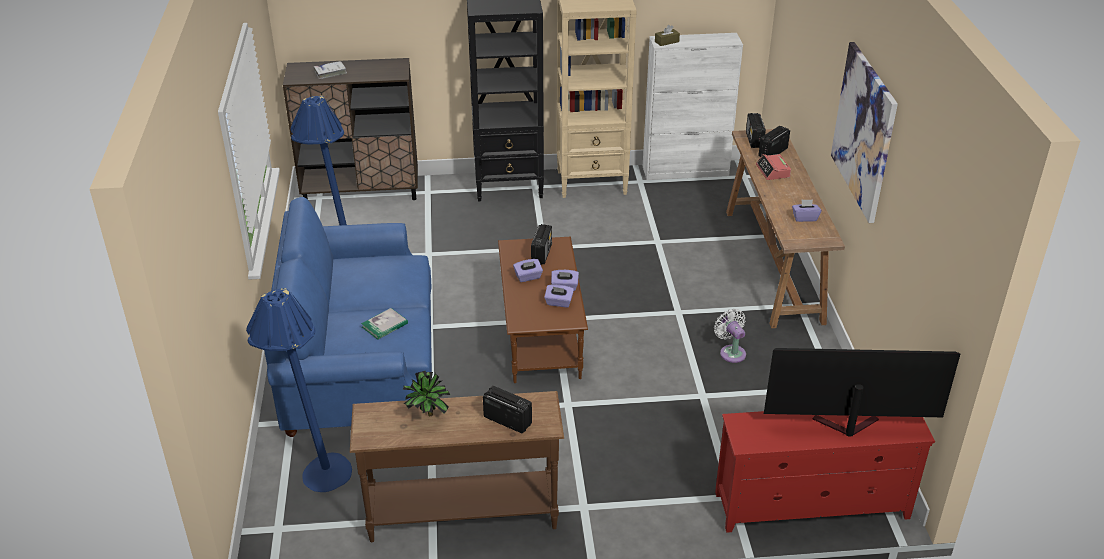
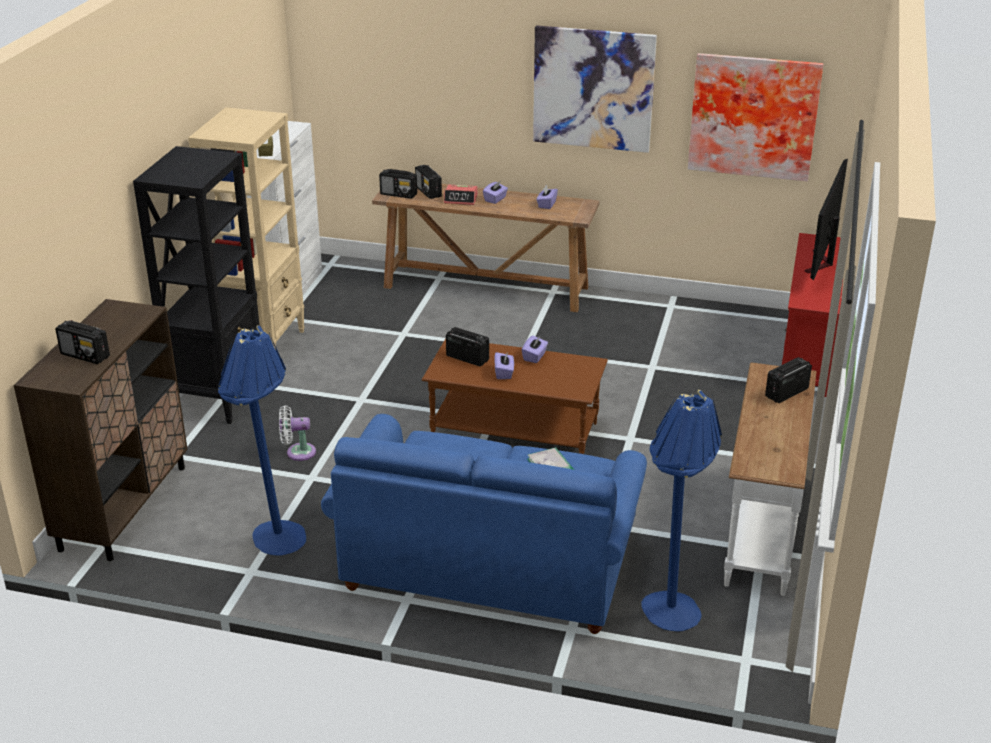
camera: 70 degrees left, 5 degrees down
(330, 72) = (85, 355): white book -> radio
(427, 416) = (766, 434): potted plant -> none
(462, 513) = (760, 529): brown console table -> white console table
(559, 303) = (559, 365): purple tissue box -> purple tissue box (495, 199)
(731, 352) = (599, 339): white fan -> white fan (297, 452)
(923, 243) = (753, 115): none -> picture

